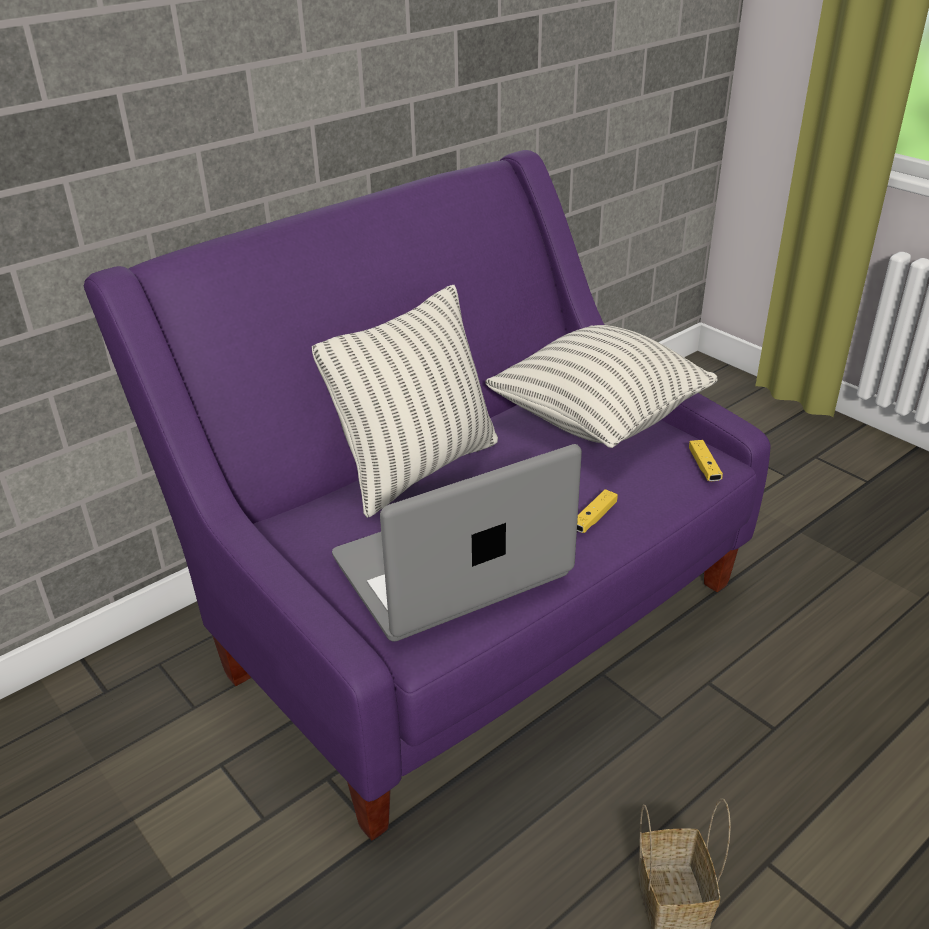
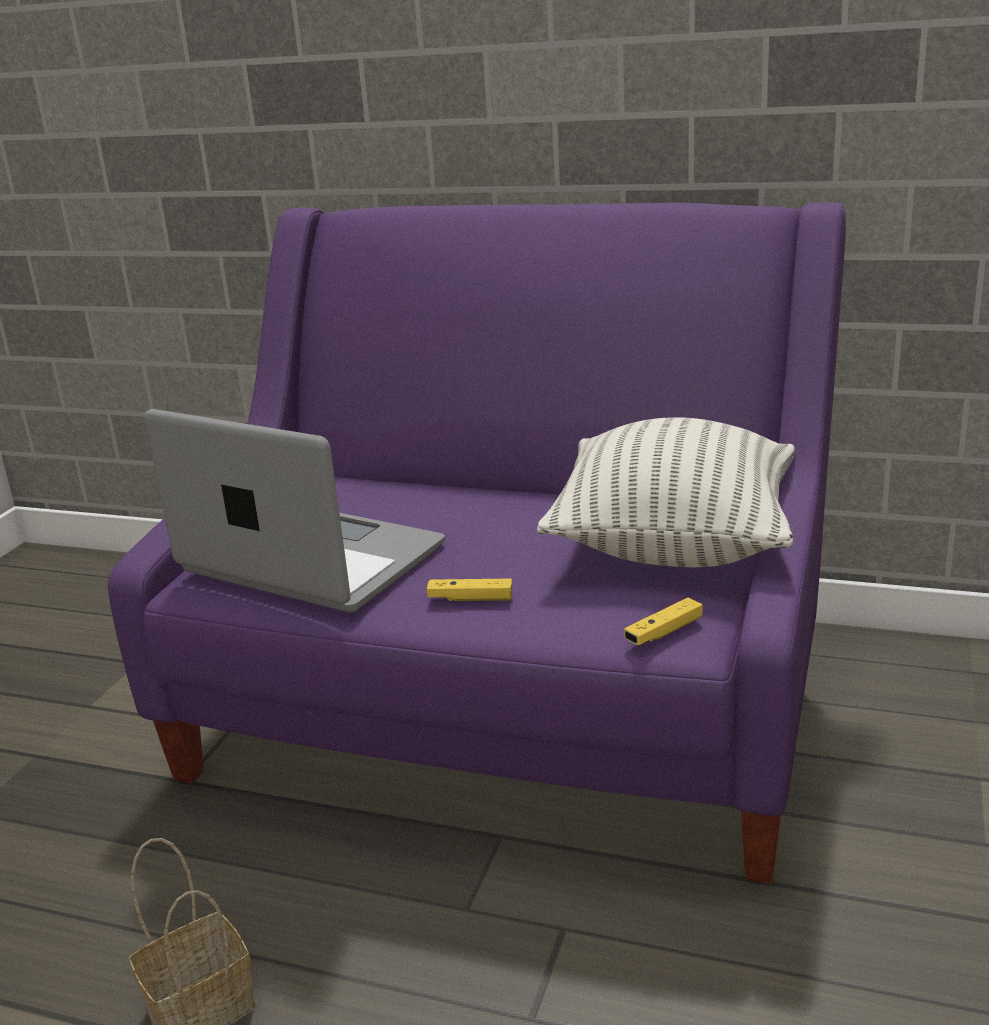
camera: 60 degrees right, 10 degrees down
(418, 469) = (458, 496): pillow -> none

